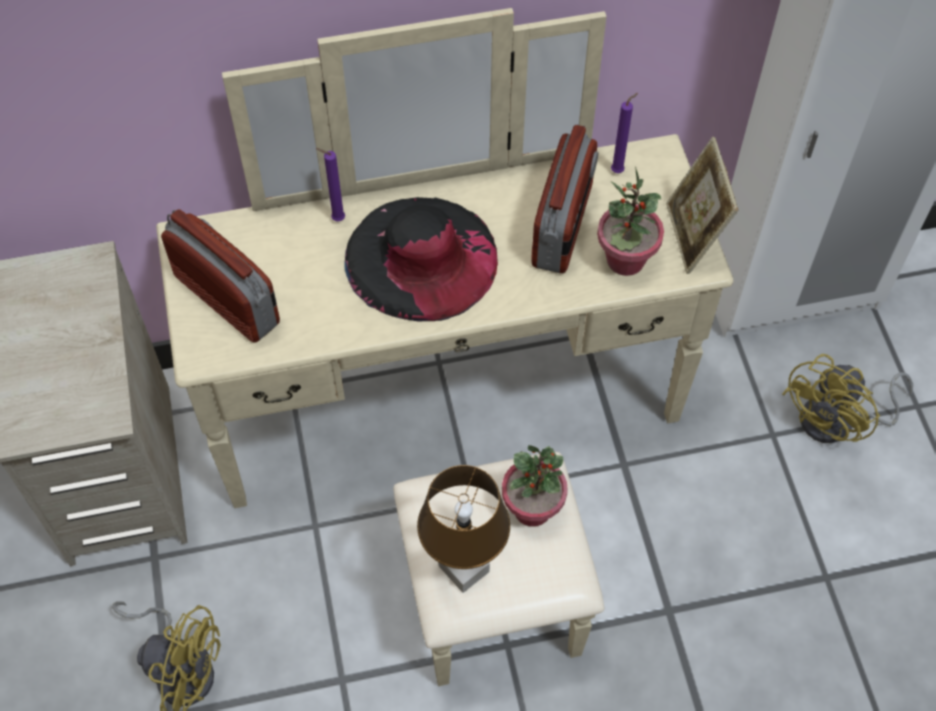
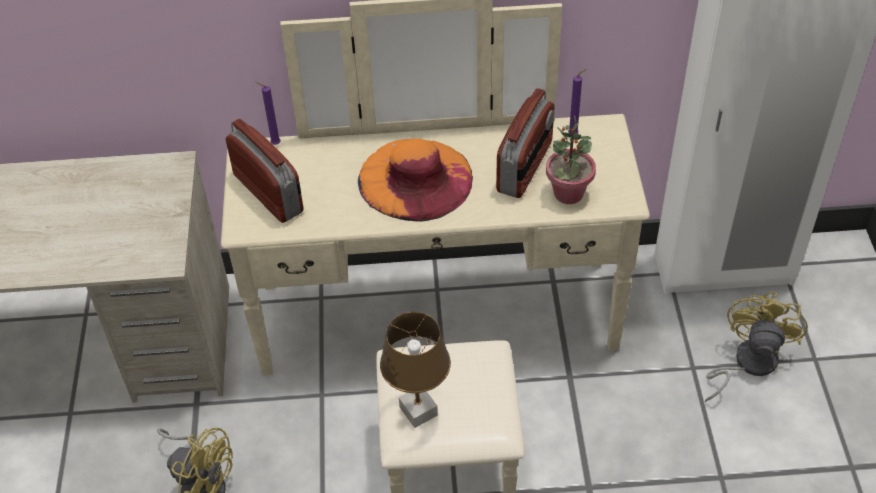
camera: 10 degrees right, 10 degrees down
(336, 219) = (358, 148): purple candle -> purple candle (274, 144)
(421, 257) = (415, 179): black hat -> orange hat
(532, 508) = (478, 375): potted plant -> none
(693, 236) = (623, 182): picture frame -> none
(837, 422) = (747, 363): yellow fan -> yellow fan turned 150 degrees clockwise

